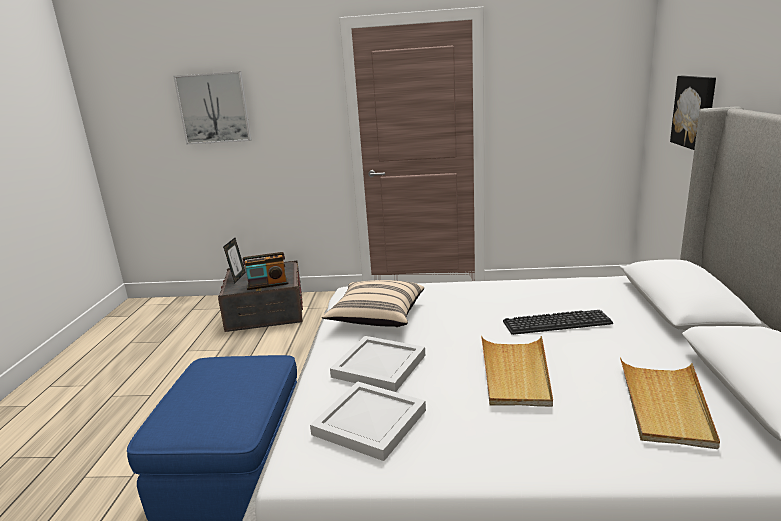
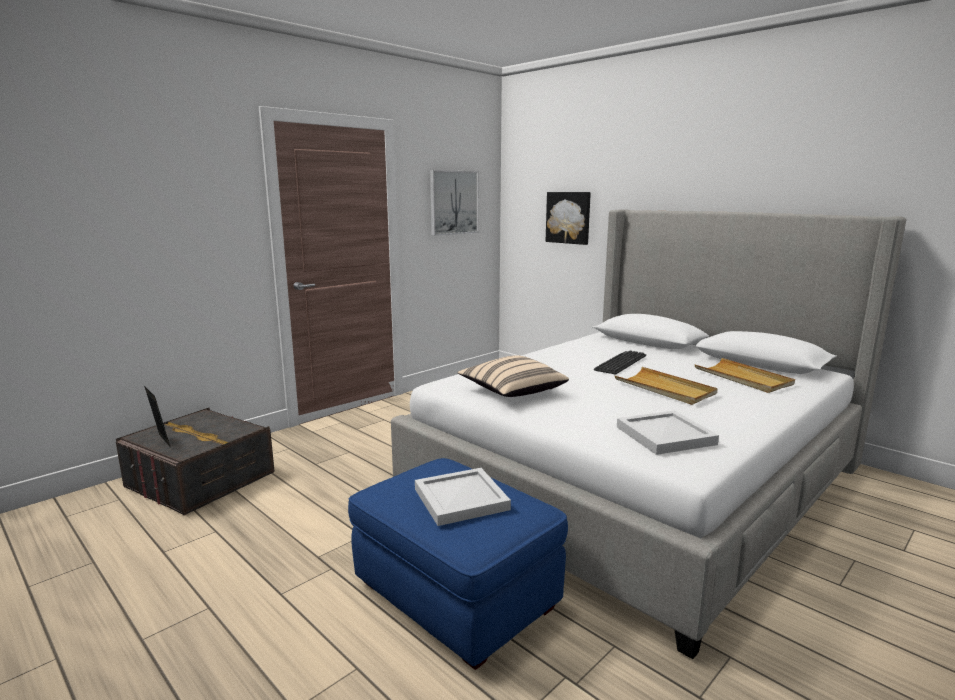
camera: 50 degrees left, 5 degrees down
(214, 108) = (81, 204): picture -> picture (453, 202)
(267, 285) = (225, 435): radio -> none
(378, 365) = (589, 412): white tray -> white tray (459, 499)

